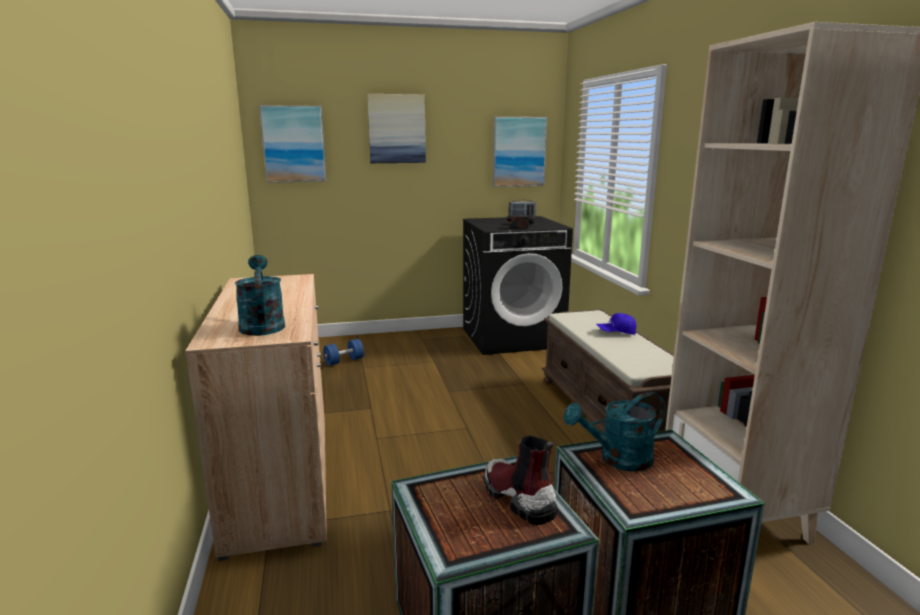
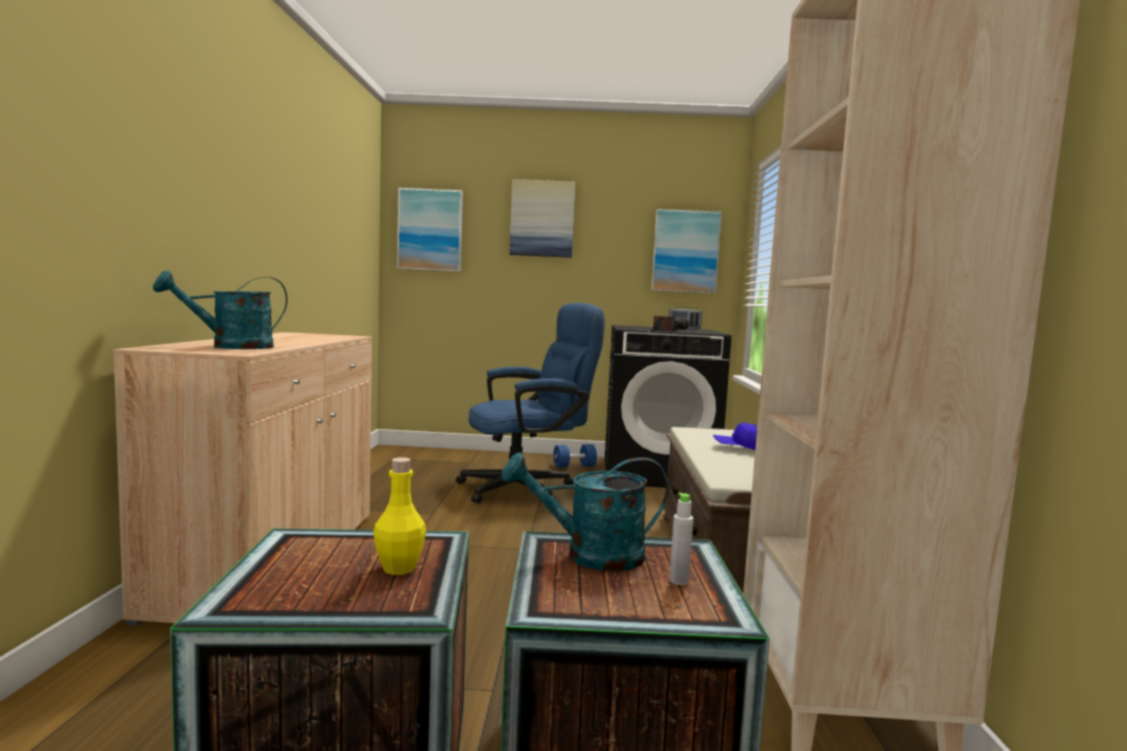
camera: 15 degrees right, 10 degrees down
(261, 324) = (231, 347): turquoise watering can -> turquoise watering can turned 120 degrees counterclockwise
(344, 361) = (443, 470): blue dumbbell -> blue dumbbell (574, 466)
(426, 369) = (527, 488): none -> blue office chair
(517, 498) = (399, 568): boot -> yellow bottle
(685, 470) = (678, 581): none -> grey bottle

